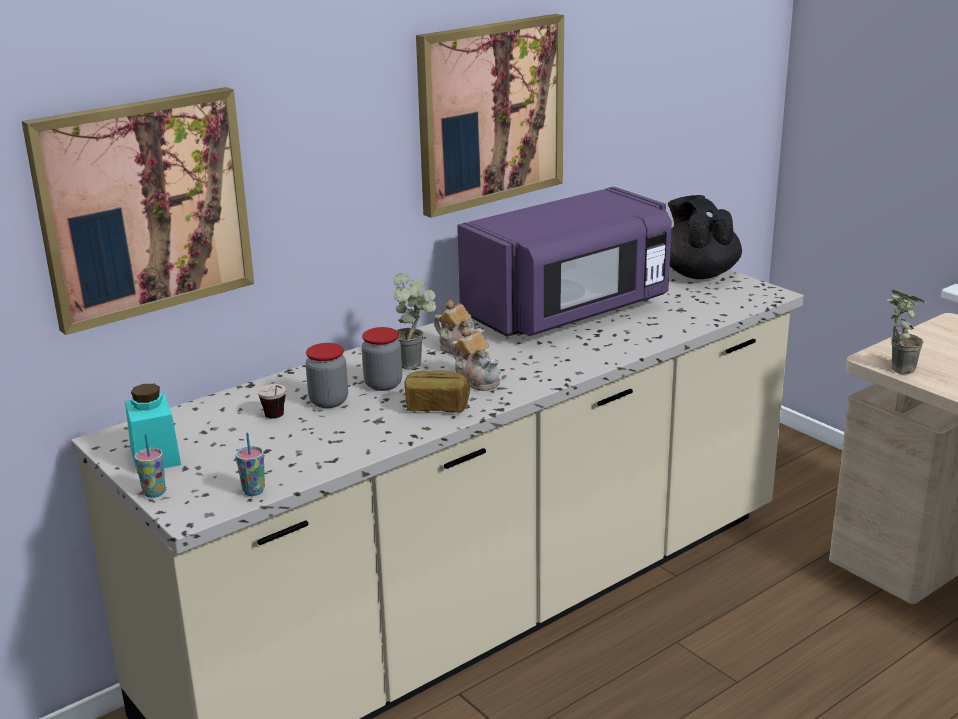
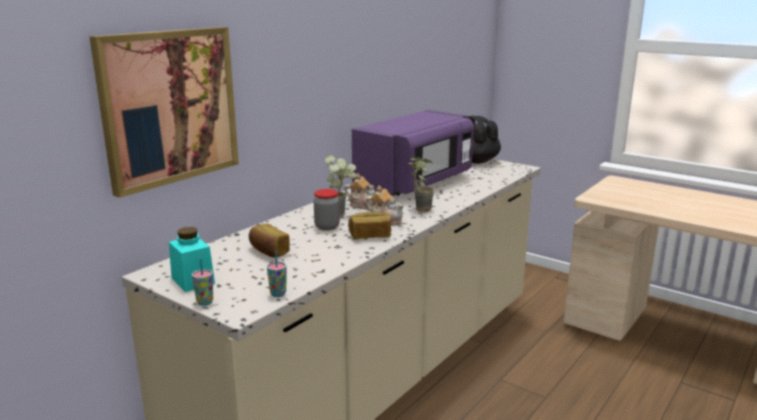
camera: 15 degrees left, 5 degrees down
(277, 419) = (268, 251): cup -> bread
(329, 401) = (297, 239): jar -> none
(490, 113) = (363, 61): picture -> none
(895, 368) = (605, 202): potted plant -> potted plant (418, 209)

